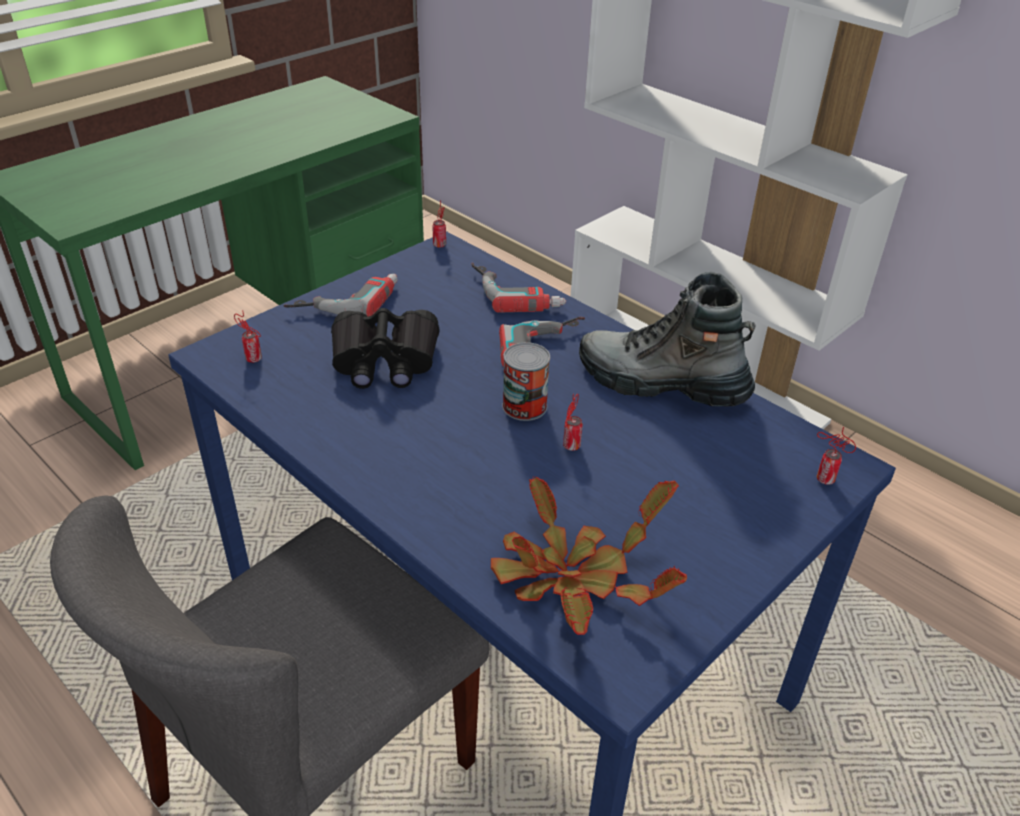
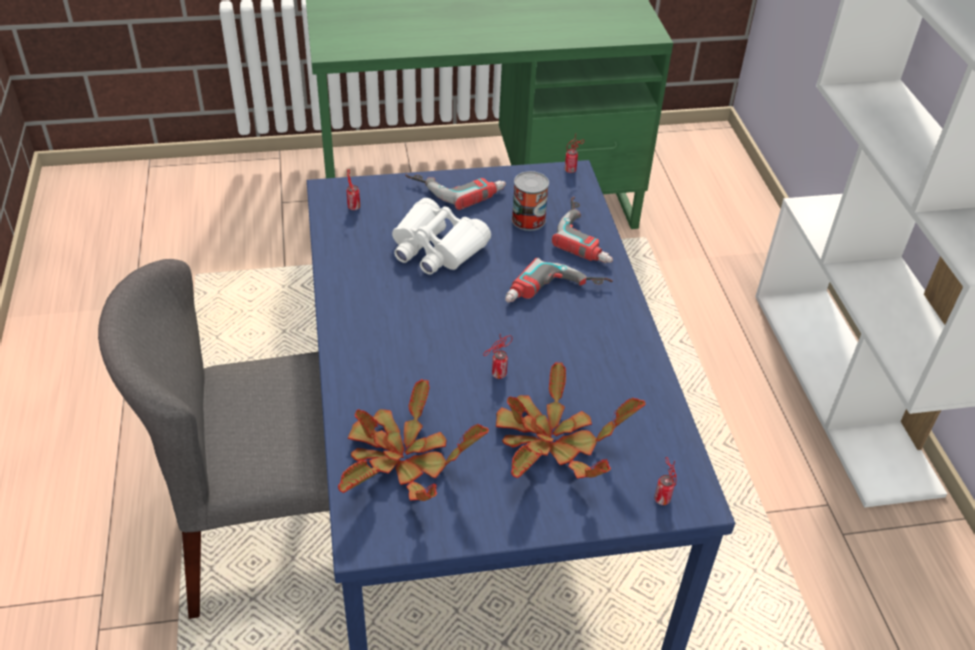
camera: 35 degrees right, 5 degrees up
(384, 361) = (436, 248): black binoculars -> white binoculars
(524, 406) = (497, 329): can -> can (528, 220)
(661, 383) = (619, 361): boot -> none
(685, 482) = (551, 443): none -> potted plant

